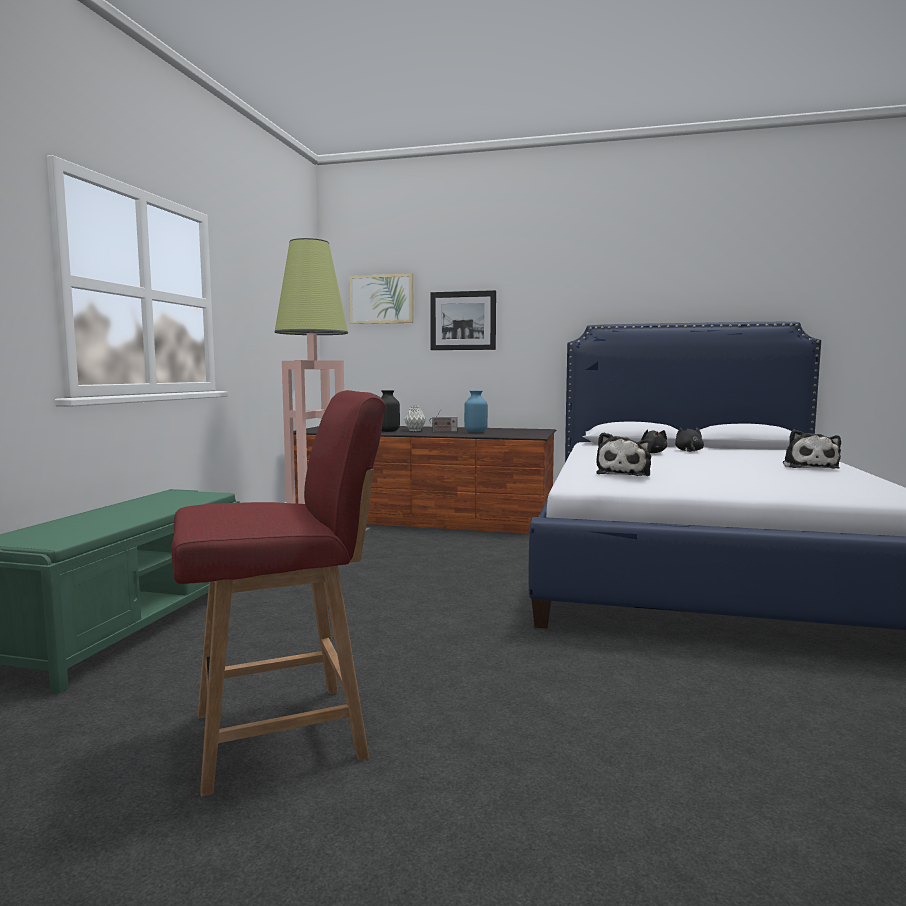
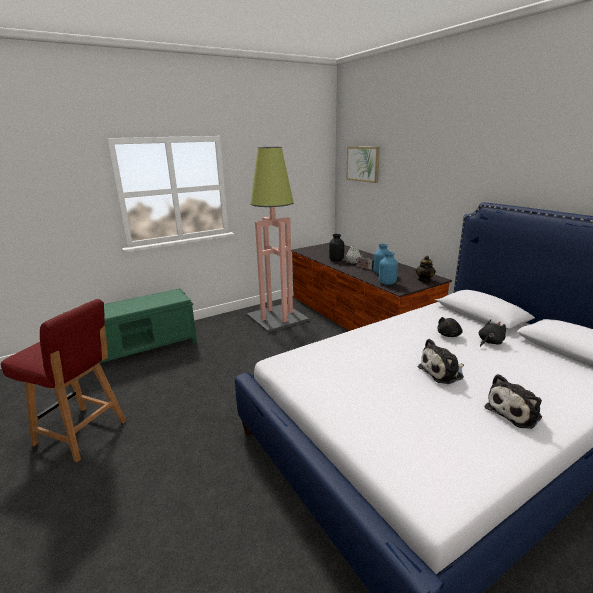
camera: 45 degrees right, 15 degrees up
(463, 320) = (404, 185): picture -> none
(507, 435) = (387, 283): none -> blue vase
(533, 430) = (424, 280): none -> teapot
(624, 473) = (328, 362): plush toy -> plush toy (442, 372)

